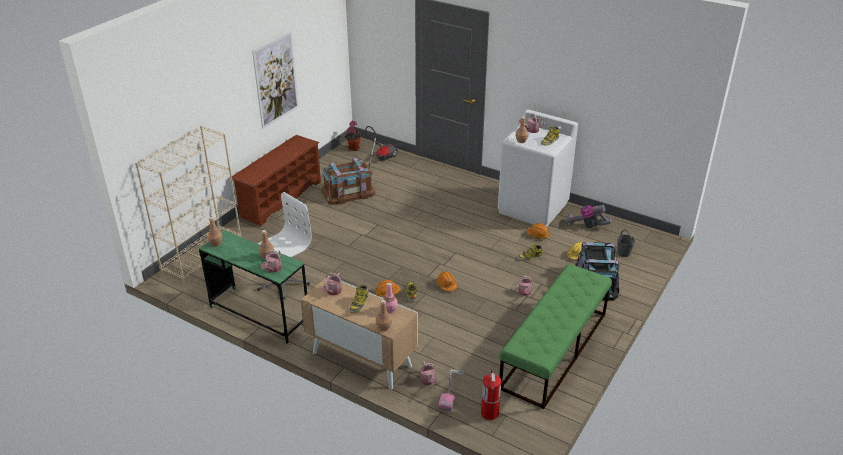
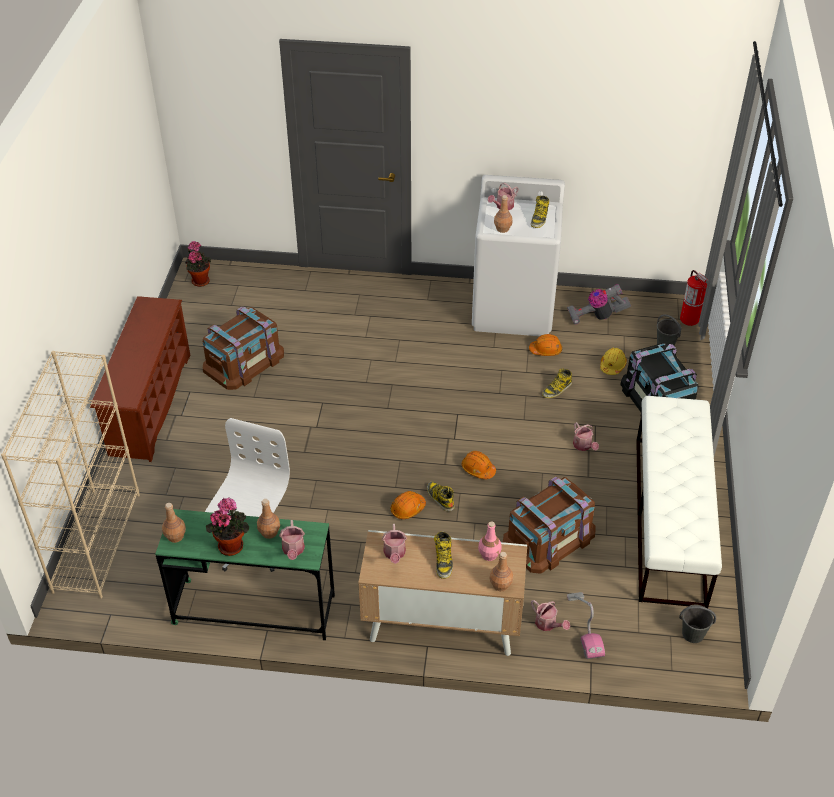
camera: 25 degrees left, 10 degrees up
(242, 256) = (231, 544): none -> potted plant
(276, 80) = (106, 228): picture -> none
(380, 159) = (253, 290): vacuum cleaner -> none
(464, 335) = (549, 538): none -> brown storage box
(489, 413) = (650, 640): fire extinguisher -> fire extinguisher (689, 319)
(522, 420) = (692, 634): none -> grey bucket
(554, 350) = (669, 519): green bench -> white bench

